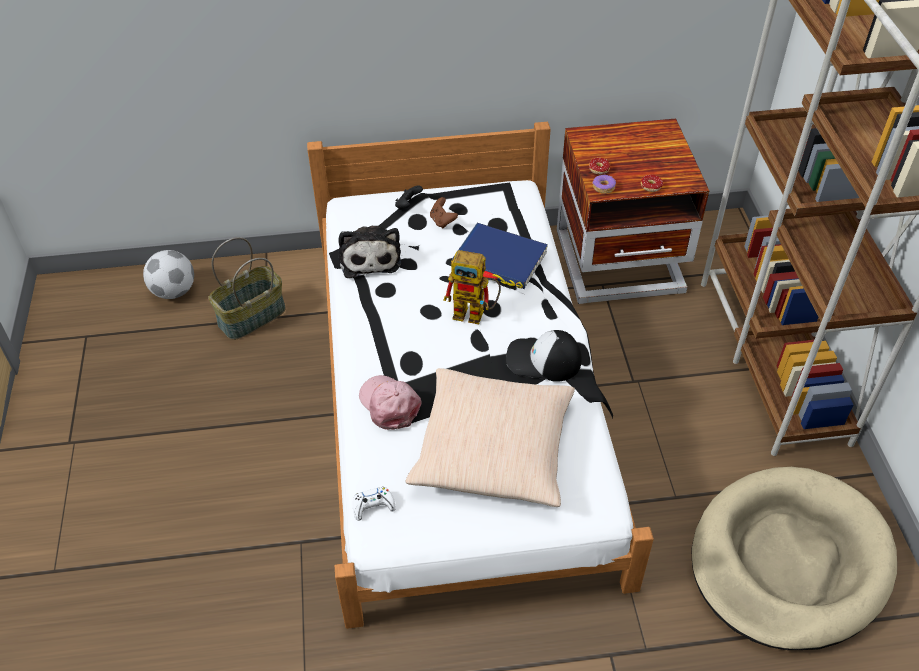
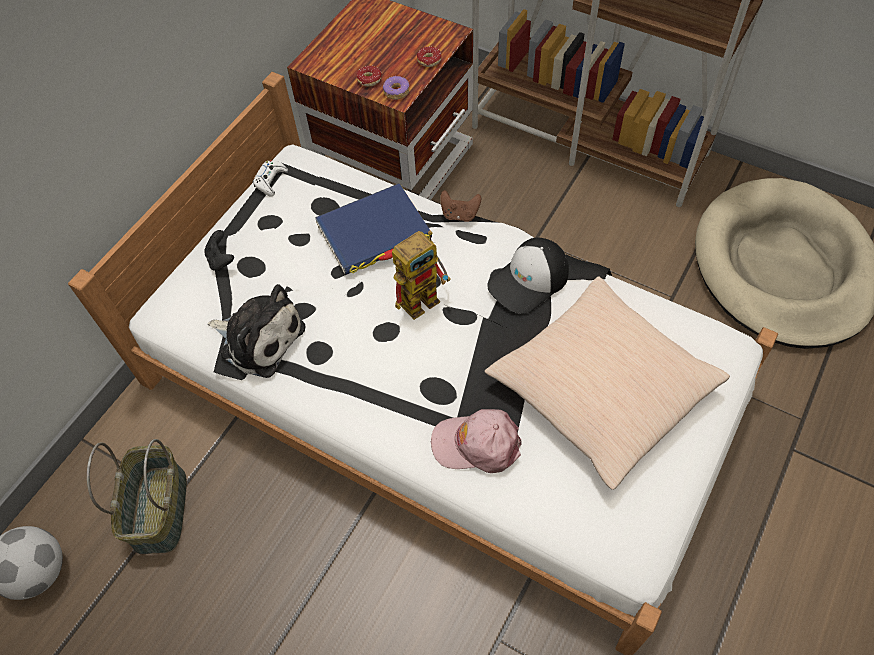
camera: 50 degrees left, 10 degrees up
(373, 506) = (596, 539): white game controller -> white game controller (271, 181)
(442, 221) = (274, 245): brown game controller -> brown game controller (460, 214)

